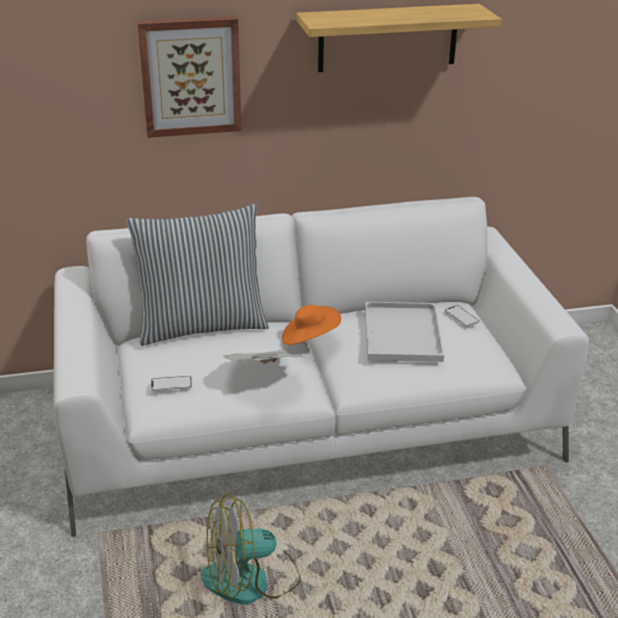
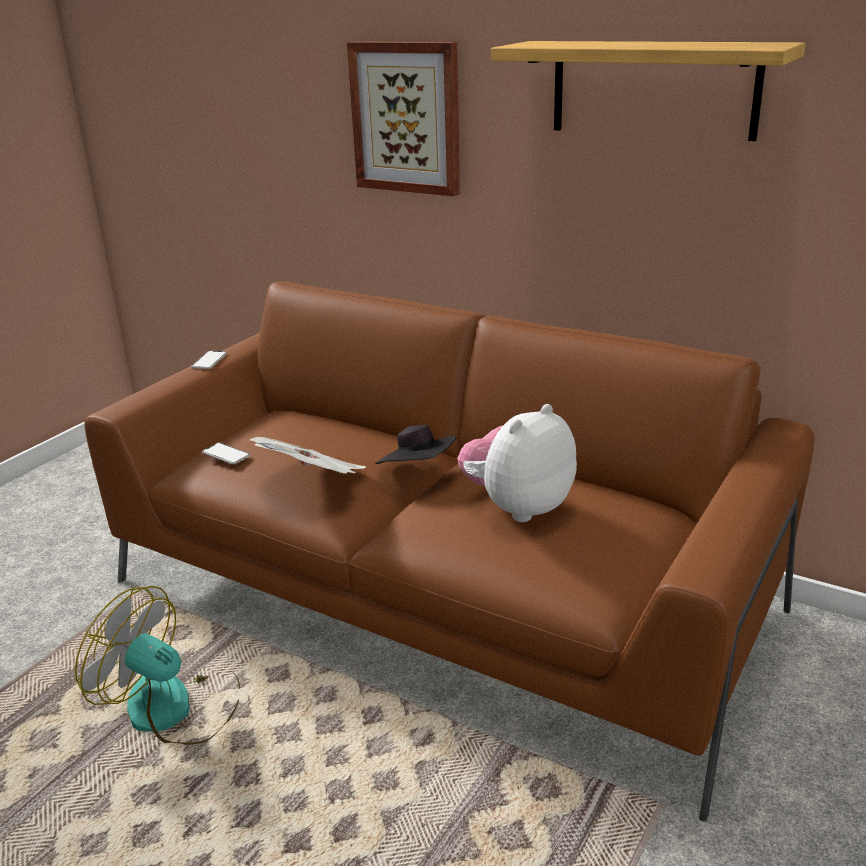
camera: 45 degrees right, 5 degrees down
(201, 326) = (344, 419): pillow -> none
(307, 425) = (440, 595): white sofa -> brown sofa
(309, 339) = (418, 470): orange hat -> black hat
(403, 334) = (517, 507): white tray -> plush toy
(461, 317) = (630, 520): phone -> phone (209, 361)

